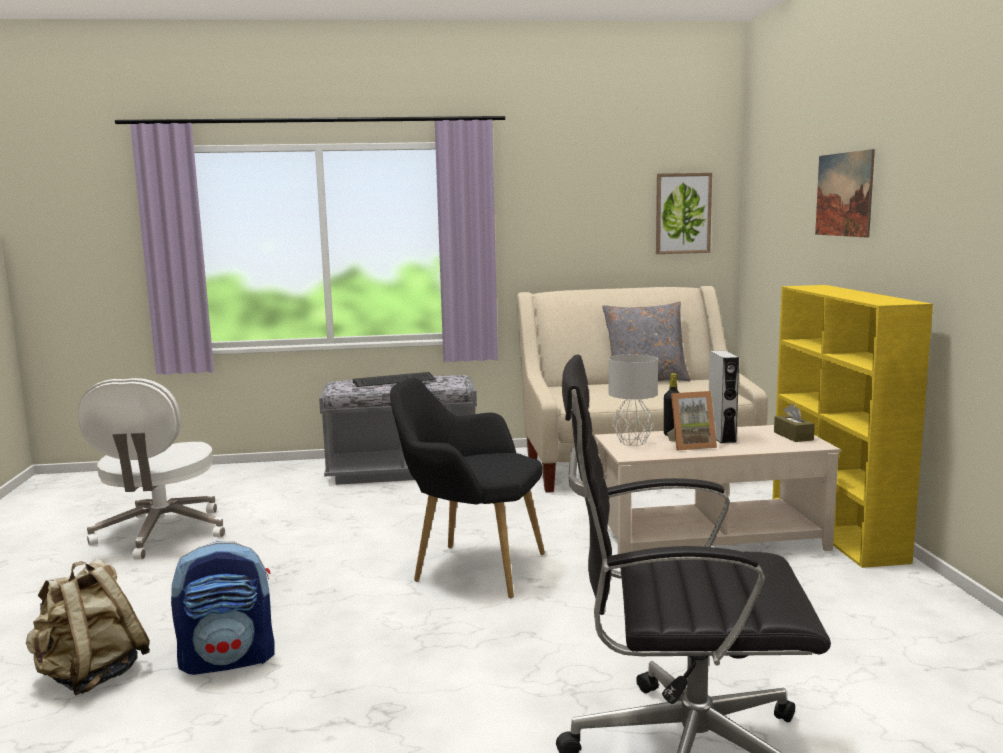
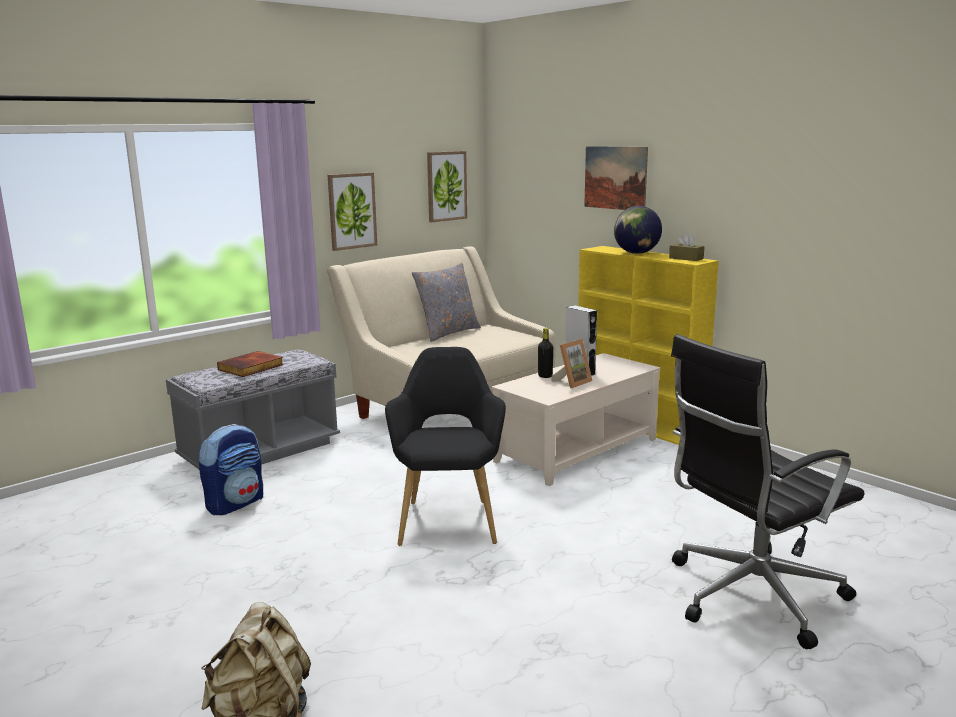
camera: 35 degrees left, 5 degrees up
(161, 534) = (99, 575): white office chair -> none
(229, 660) = (369, 655): backpack -> backpack (235, 503)
(393, 382) = (251, 367): keyboard -> book
(471, 568) = (448, 518): black armchair -> black armchair turned 105 degrees clockwise
(553, 235) = (352, 211): none -> picture
(632, 442) = (529, 387): grey table lamp -> none
(793, 436) = (620, 363): brown tissue box -> brown tissue box (686, 258)
(839, 292) = (636, 253): none -> globe

